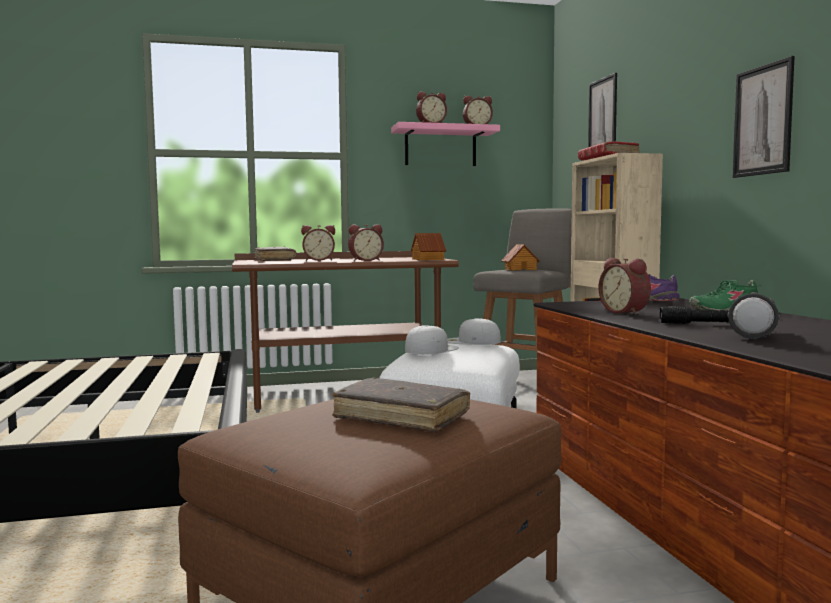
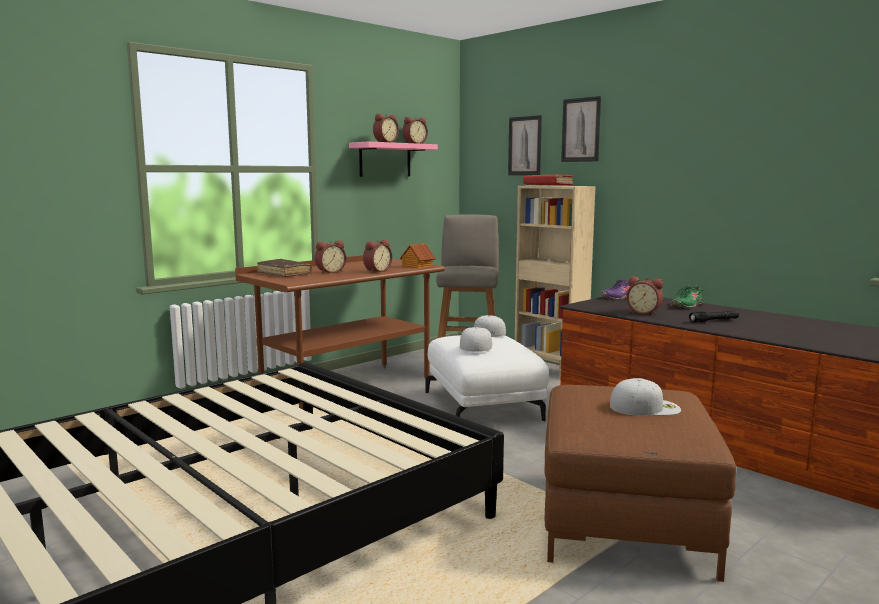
camera: 30 degrees left, 5 degrees up
(401, 417) = (645, 407): brown book -> white cap
(520, 269) = (470, 267): toy house -> none
(754, 333) = (755, 327): flashlight -> none
(762, 120) = (685, 178): picture -> picture (581, 130)

